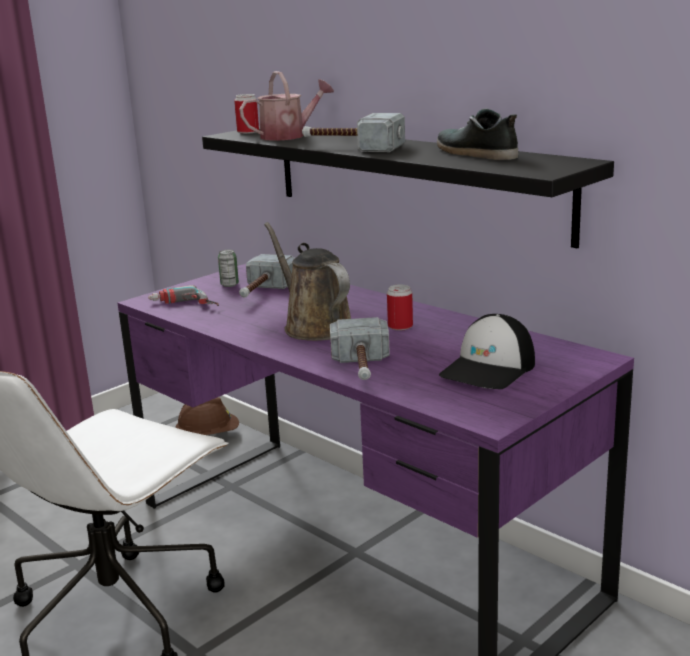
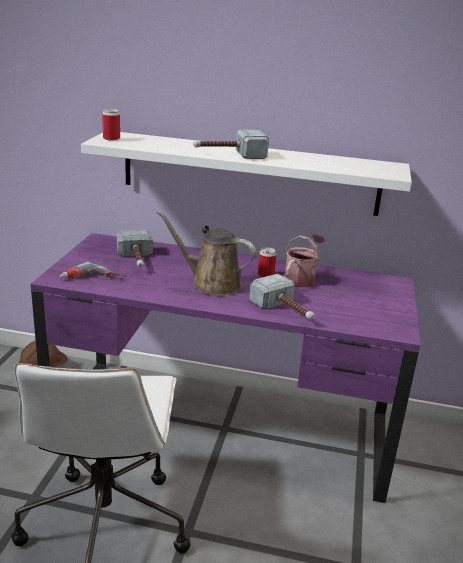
camera: 35 degrees left, 5 degrees up
(229, 284) = (102, 256): can -> none
(289, 136) = (154, 143): watering can -> watering can (301, 278)
(412, 179) = (249, 173): black shelf -> white shelf
(474, 153) = (319, 158): shoe -> none
(489, 369) = (355, 298): cap -> none

